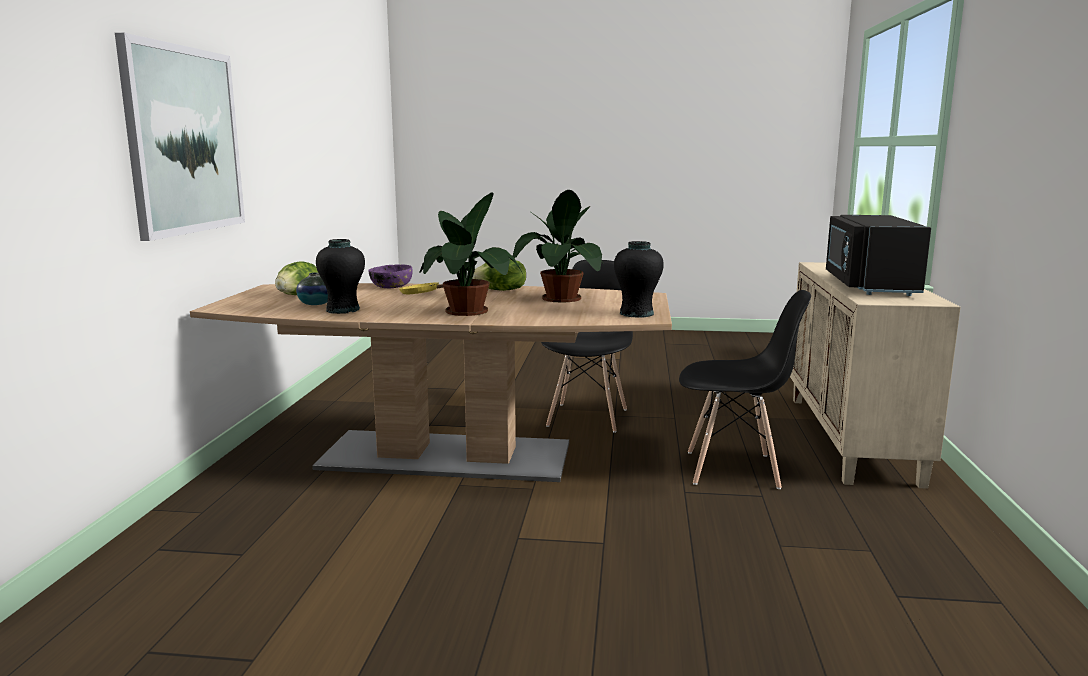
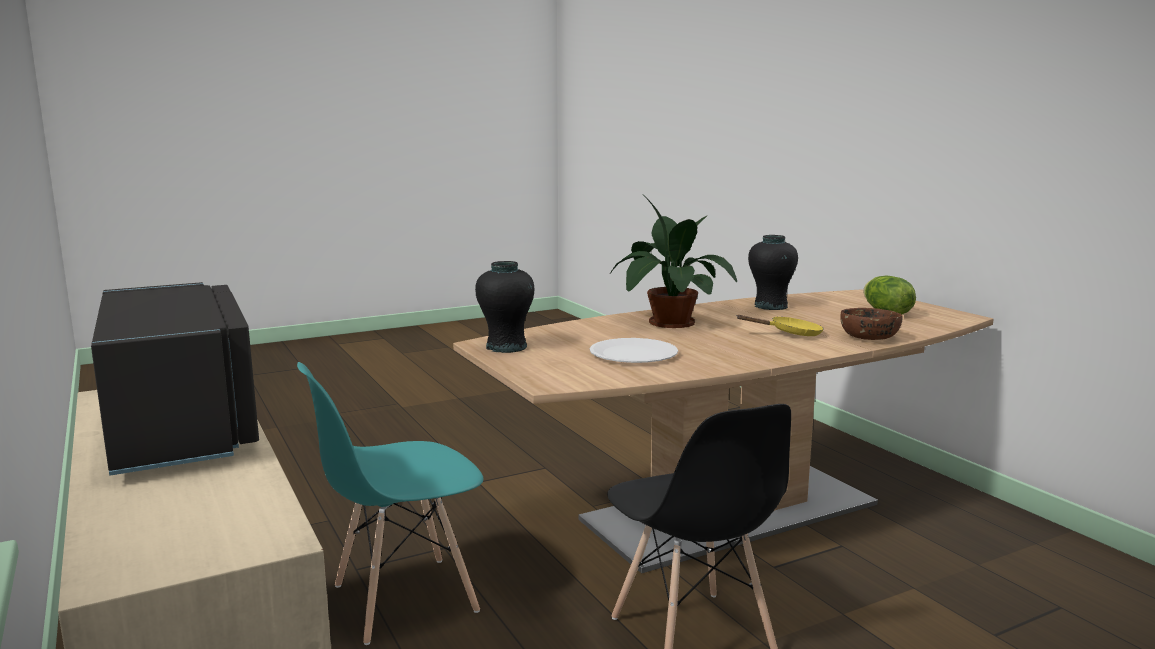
camera: 145 degrees right, 0 degrees up
(184, 140) = (914, 134): picture -> none
(316, 304) = (820, 307): vase -> none
(391, 287) = (869, 337): purple bowl -> brown bowl
(501, 290) = (740, 355): lettuce -> none
(560, 299) = (634, 354): potted plant -> white plate
(733, 469) = (403, 599): black chair -> turquoise chair

